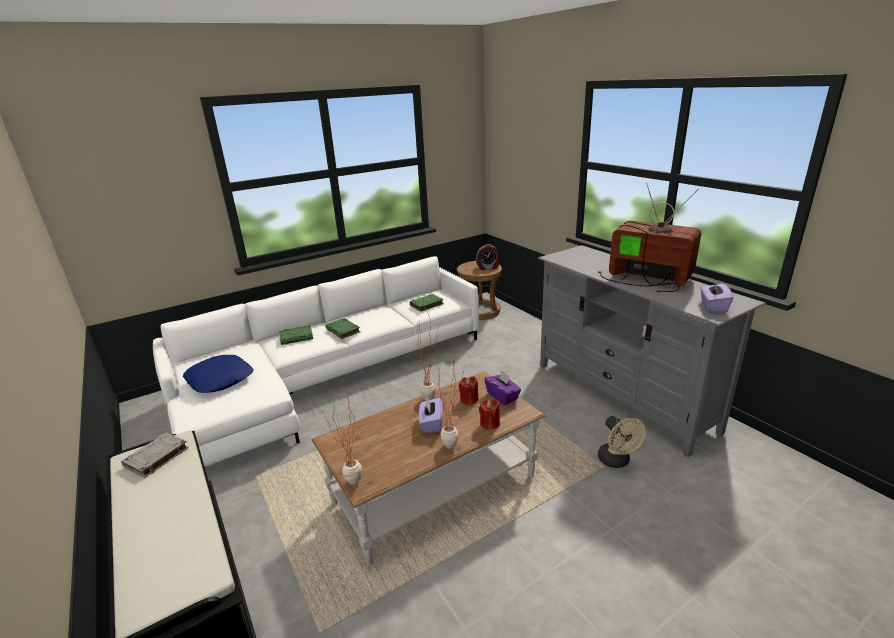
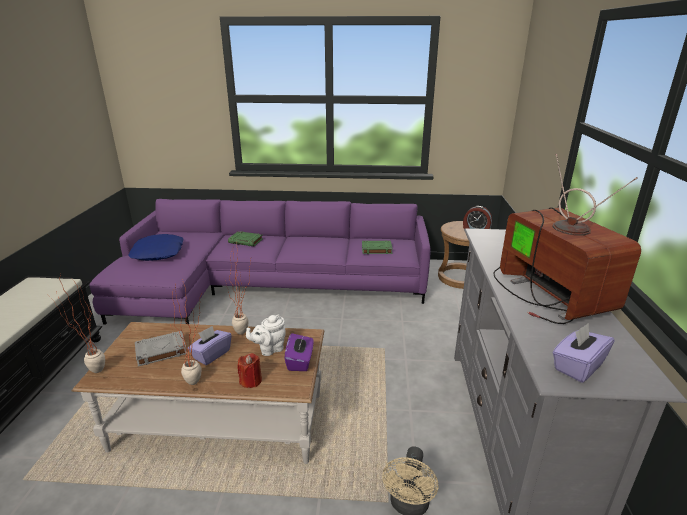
camera: 35 degrees right, 0 degrees up
(156, 458) = (40, 289): grey book -> grey book (160, 351)
(325, 377) = (265, 285): white sofa -> purple sofa
(343, 331) = (283, 248): green book -> none
(469, 400) = (269, 349): red candle -> white teapot

